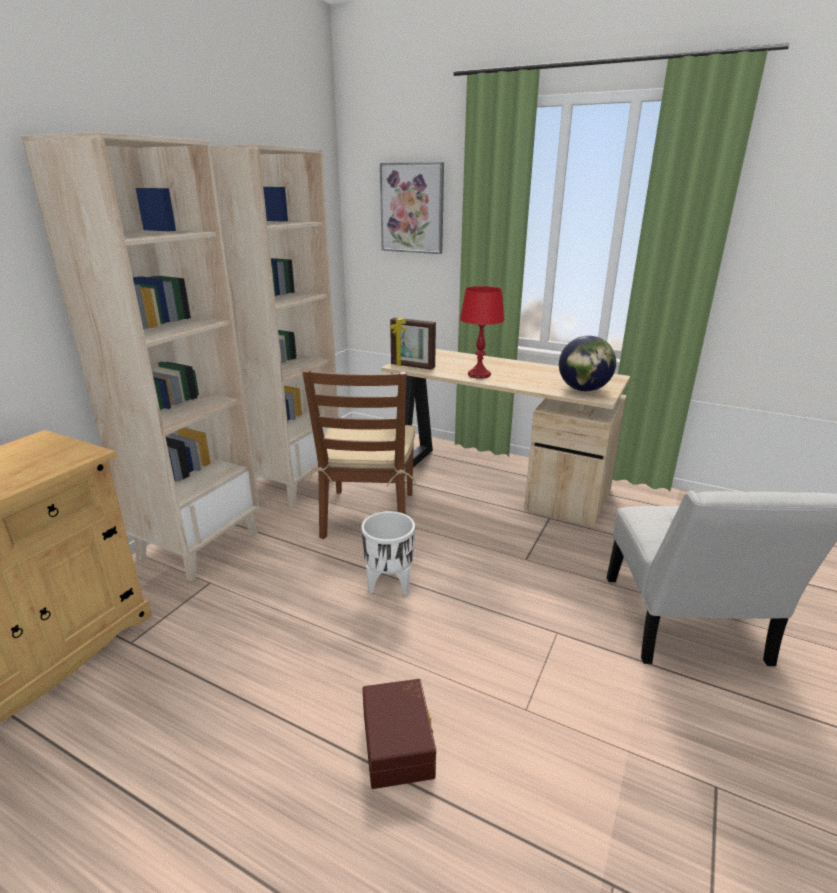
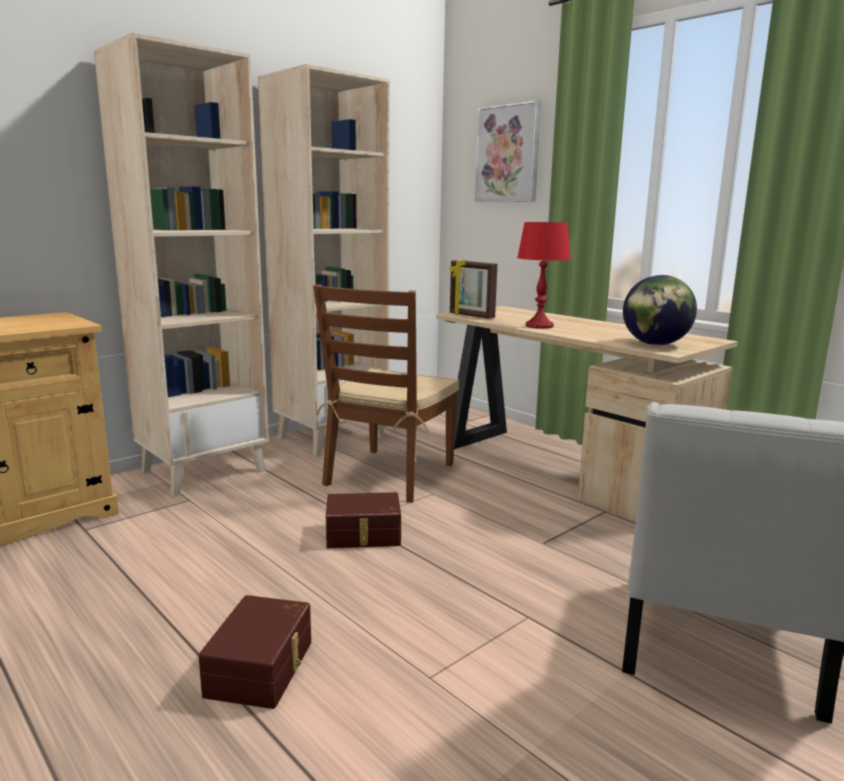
camera: 20 degrees right, 10 degrees down
(389, 585) = (363, 535): white planter -> brown storage box

